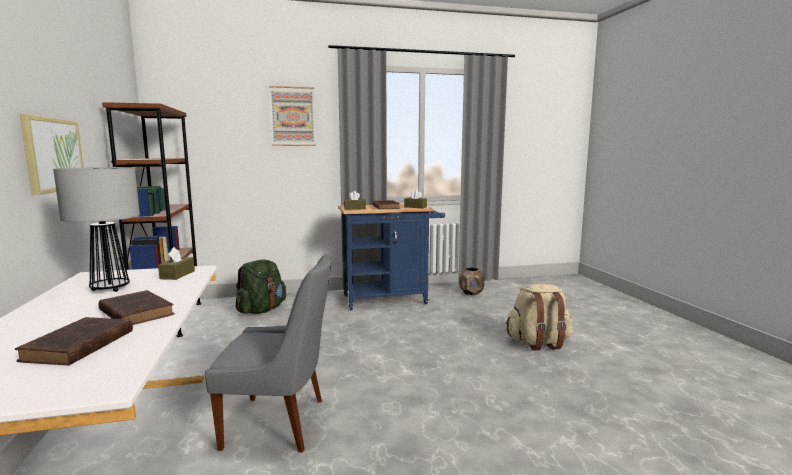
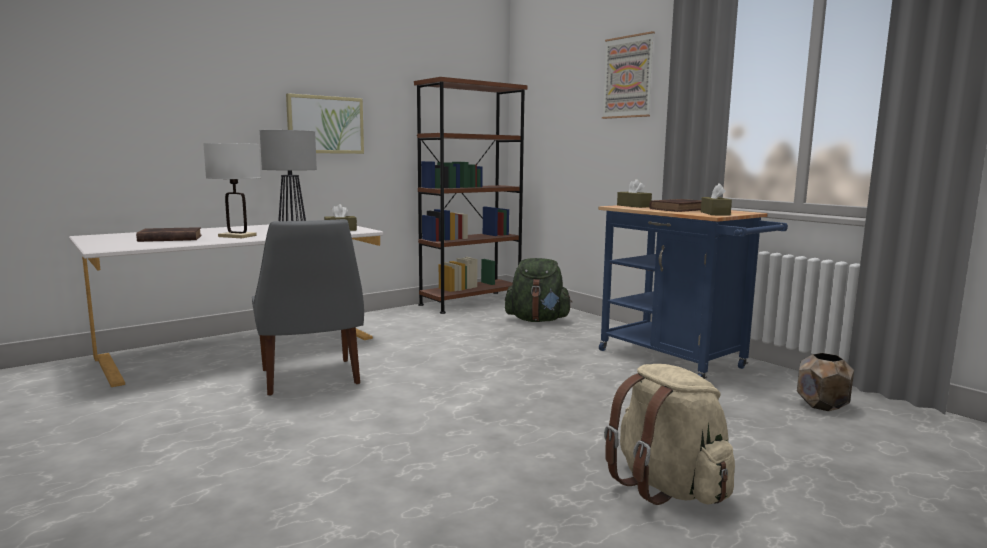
camera: 65 degrees right, 0 degrees up
(135, 312) = (237, 236): brown book -> white table lamp

